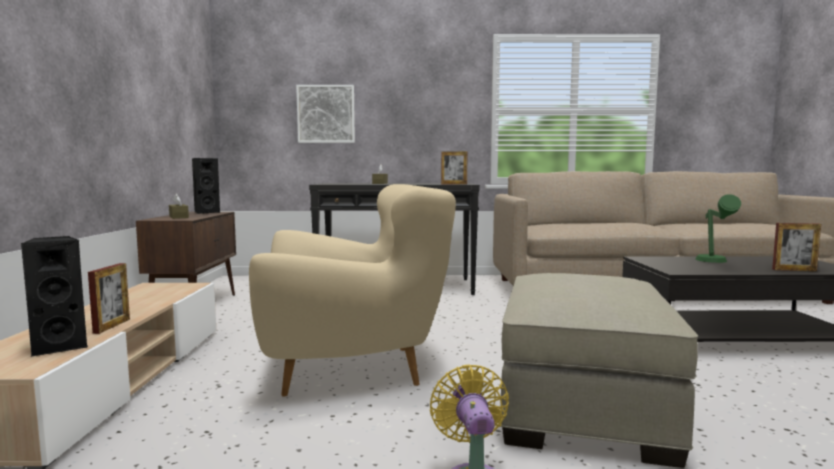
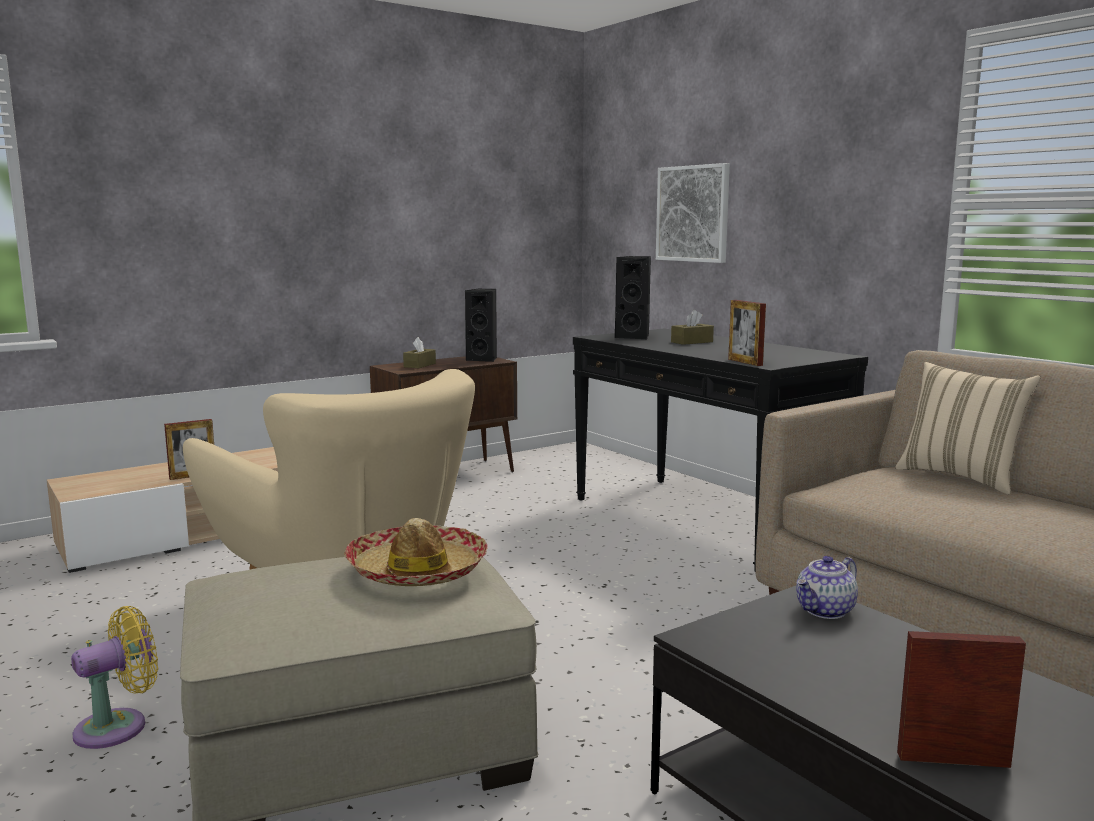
camera: 55 degrees right, 5 degrees up
(61, 346) = (131, 483): black speaker -> black speaker (634, 337)
(561, 222) = (960, 477): none -> beige pillow
(587, 275) = (417, 571): none -> hat
(657, 259) = (825, 611): none -> teapot
(714, 262) = (891, 664): green table lamp -> none
(794, 270) = (953, 759): picture frame -> picture frame turned 120 degrees clockwise

